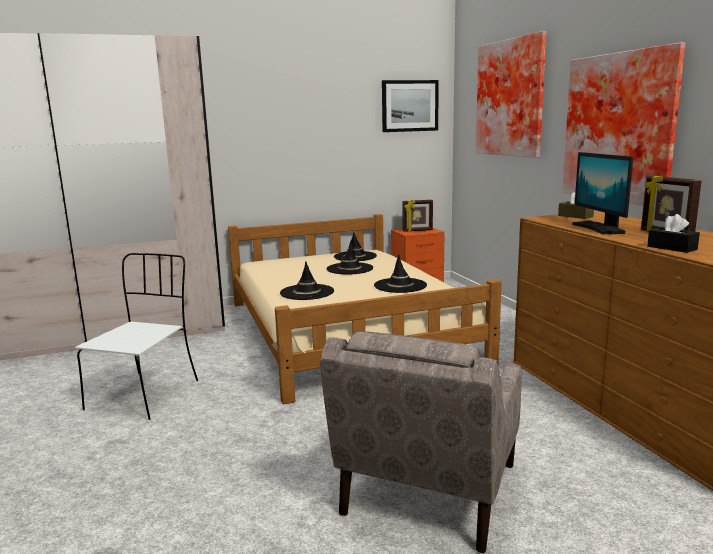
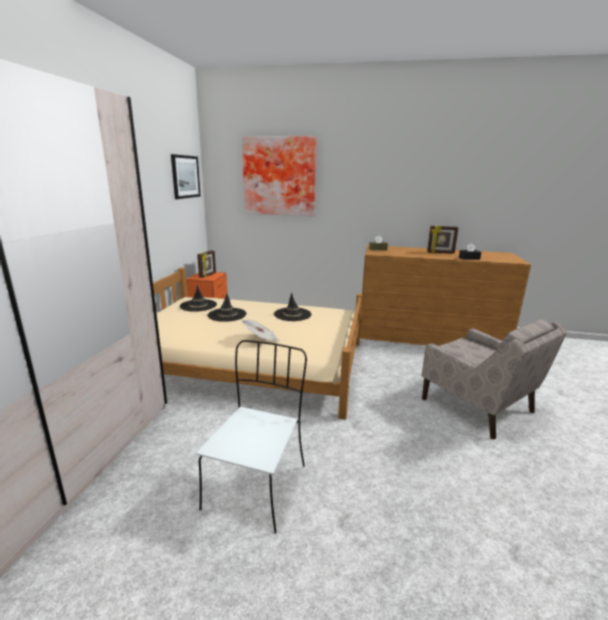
camera: 60 degrees left, 5 degrees up
(145, 394) = (257, 484): white chair -> white chair turned 60 degrees clockwise
(307, 292) = (261, 340): black hat -> newspaper
(599, 228) = (414, 254): monitor -> none
(621, 127) = (379, 199): picture -> none

